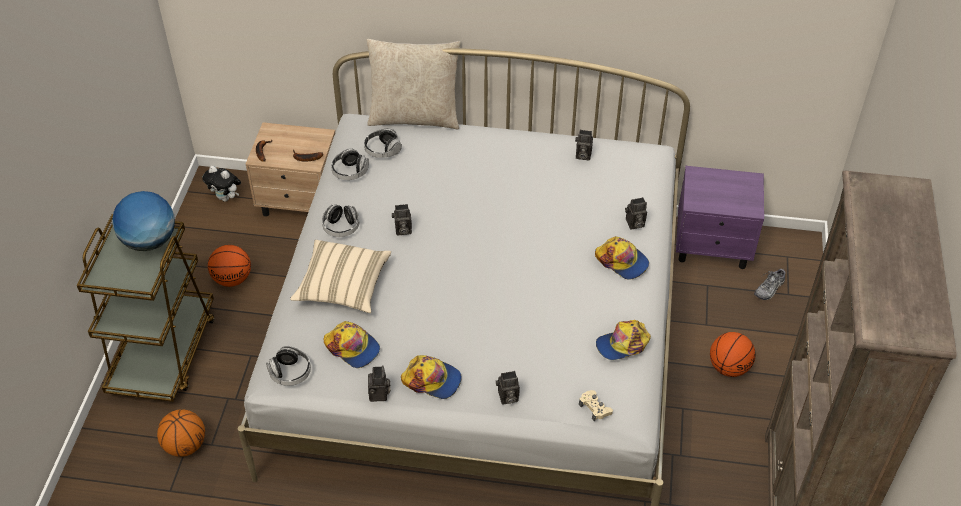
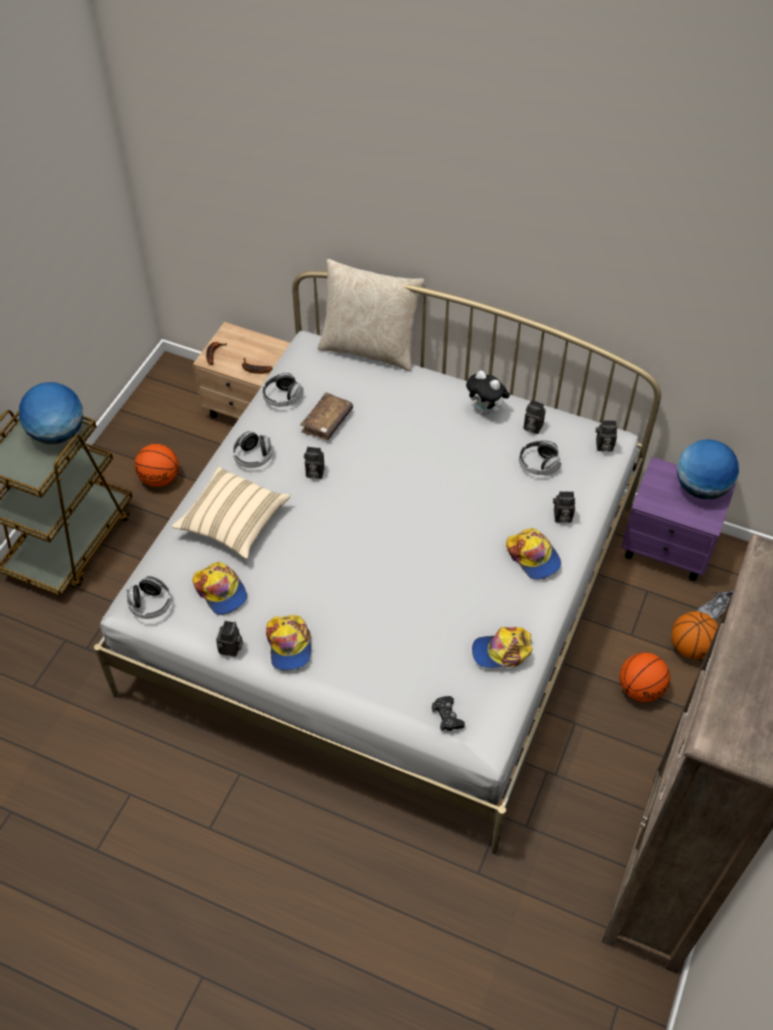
camera: 15 degrees right, 5 degrees up
(185, 446) = (61, 644): basketball -> basketball (690, 647)
(226, 198) = (180, 391): plush toy -> plush toy (486, 410)
(382, 150) = (323, 380): headphones -> headphones (538, 464)
(399, 185) = (327, 422): none -> brown book
(432, 380) = (289, 645): cap -> cap turned 45 degrees clockwise
(507, 397) = (359, 683): camera -> camera (603, 446)
(595, 408) = (447, 716): beige game controller -> black game controller
(735, 183) = (701, 488): none -> globe

